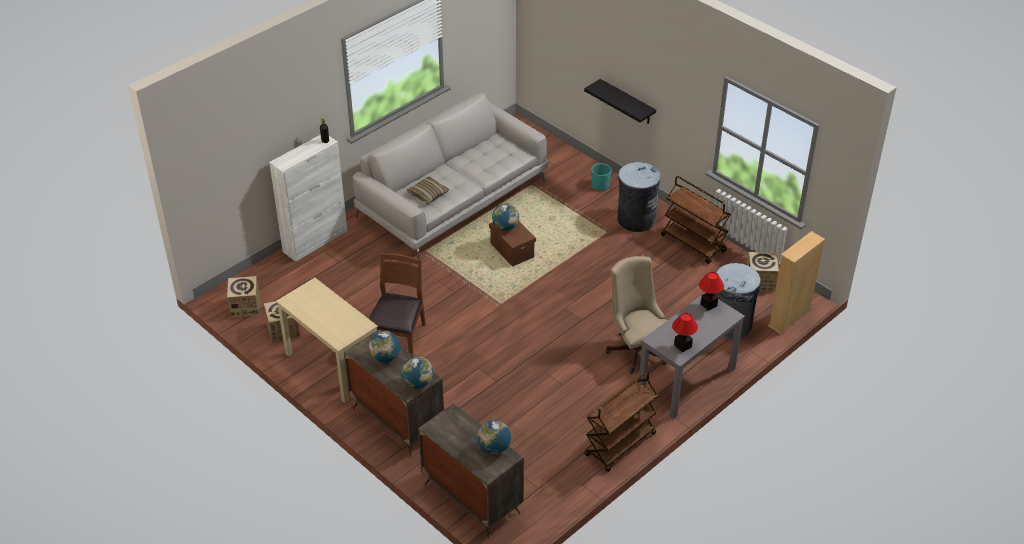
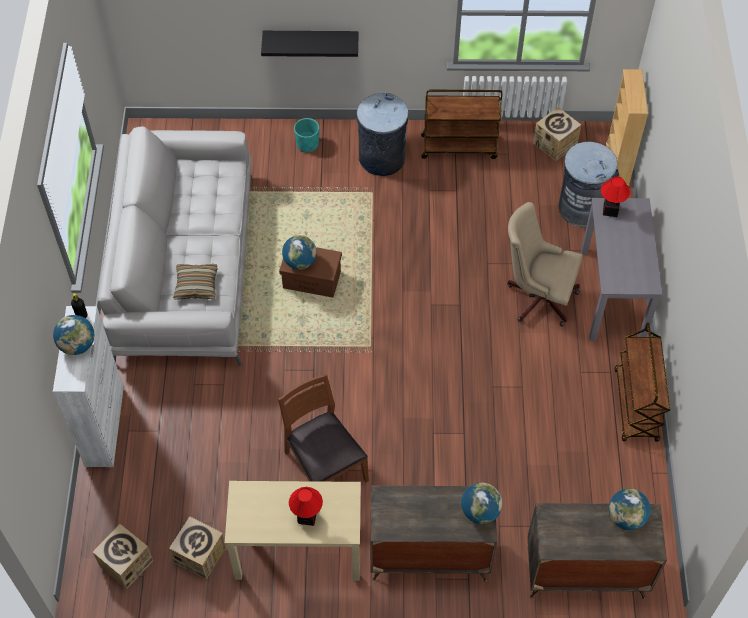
camera: 45 degrees left, 15 degrees up
(385, 357) = (416, 510): globe -> globe (77, 345)
(682, 346) = (640, 271): table lamp -> table lamp (307, 517)

